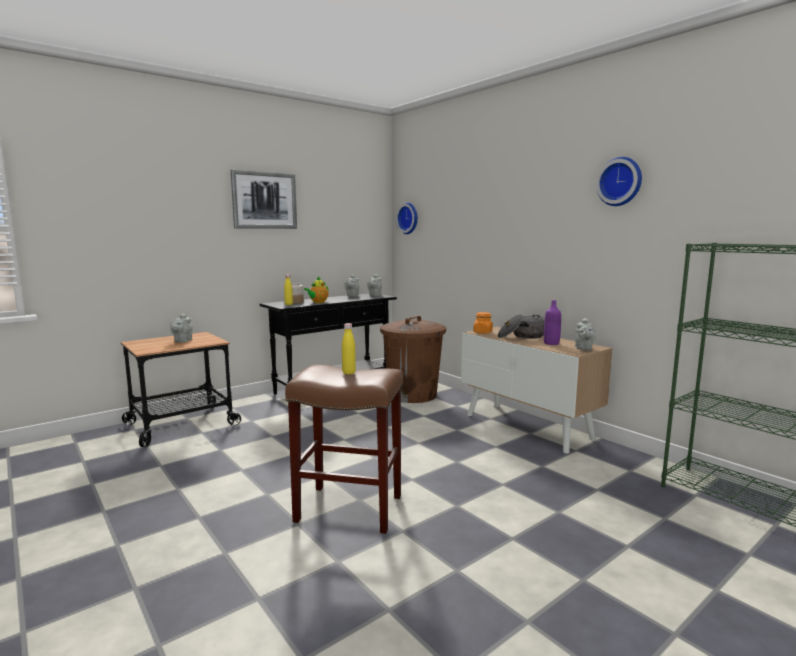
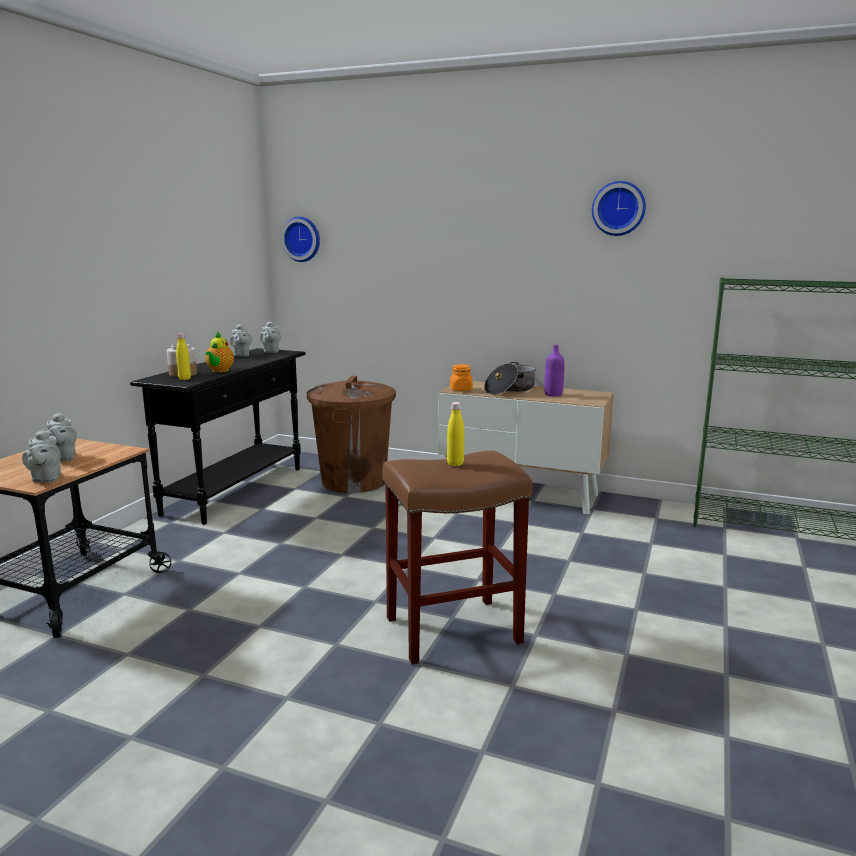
camera: 30 degrees left, 5 degrees up
(264, 200) = (121, 217): picture -> none
(583, 348) = (592, 397): grey teapot -> grey teapot (46, 479)

